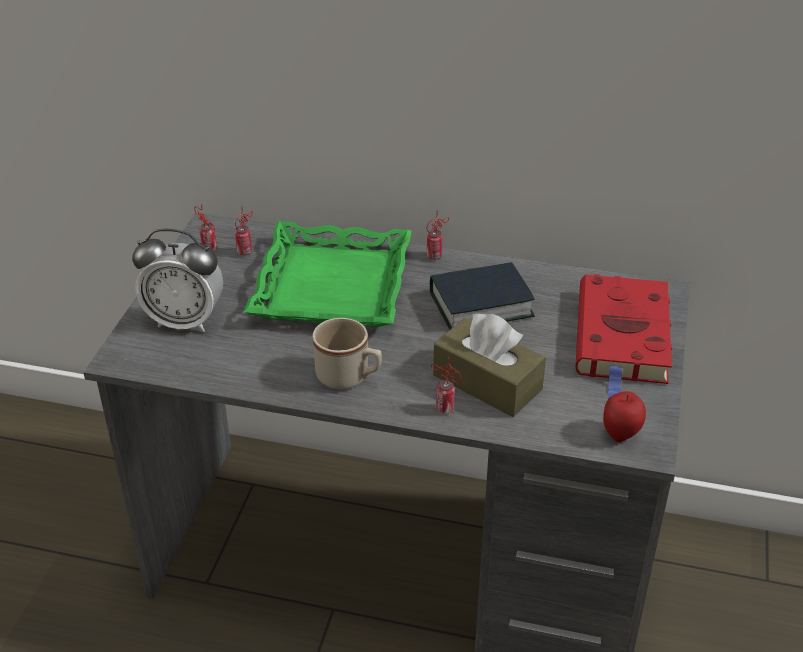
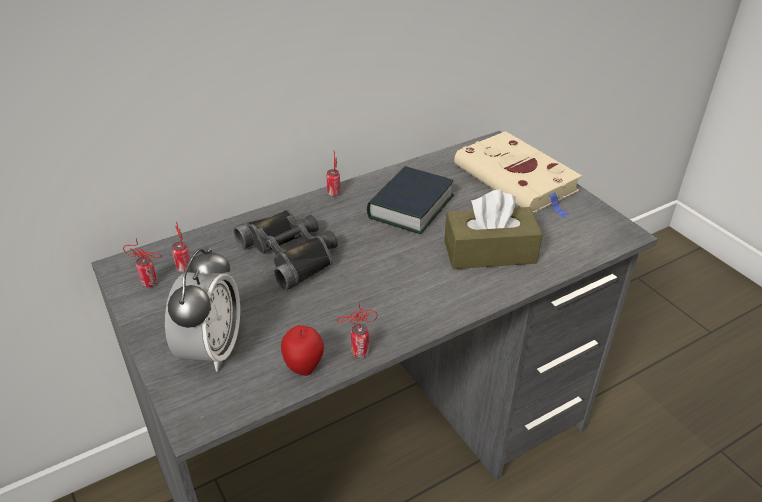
camera: 45 degrees left, 0 degrees up
(185, 321) = (211, 350): alarm clock -> alarm clock turned 45 degrees counterclockwise
(330, 285) = (291, 253): green tray -> black binoculars
(349, 377) = (402, 307): beige mug -> none
(443, 408) = (491, 286): can -> can (357, 352)
(620, 434) = (602, 234): apple -> apple (304, 367)
(622, 339) = (518, 180): red book -> beige book

